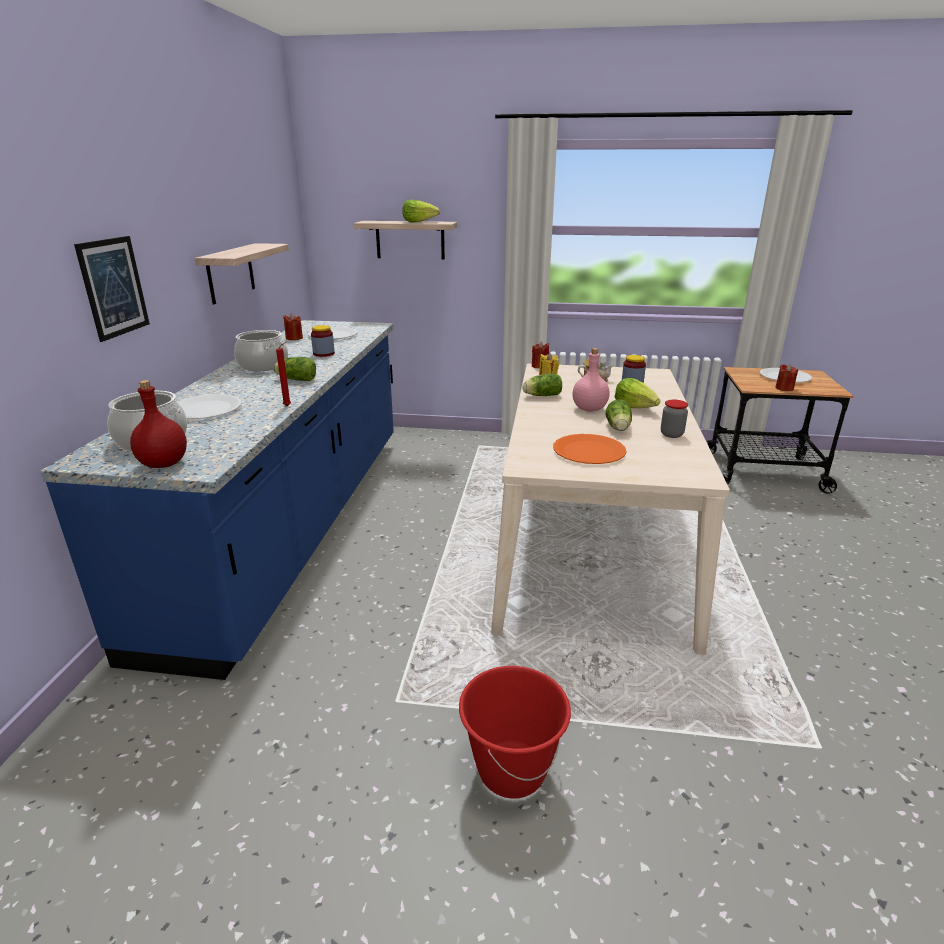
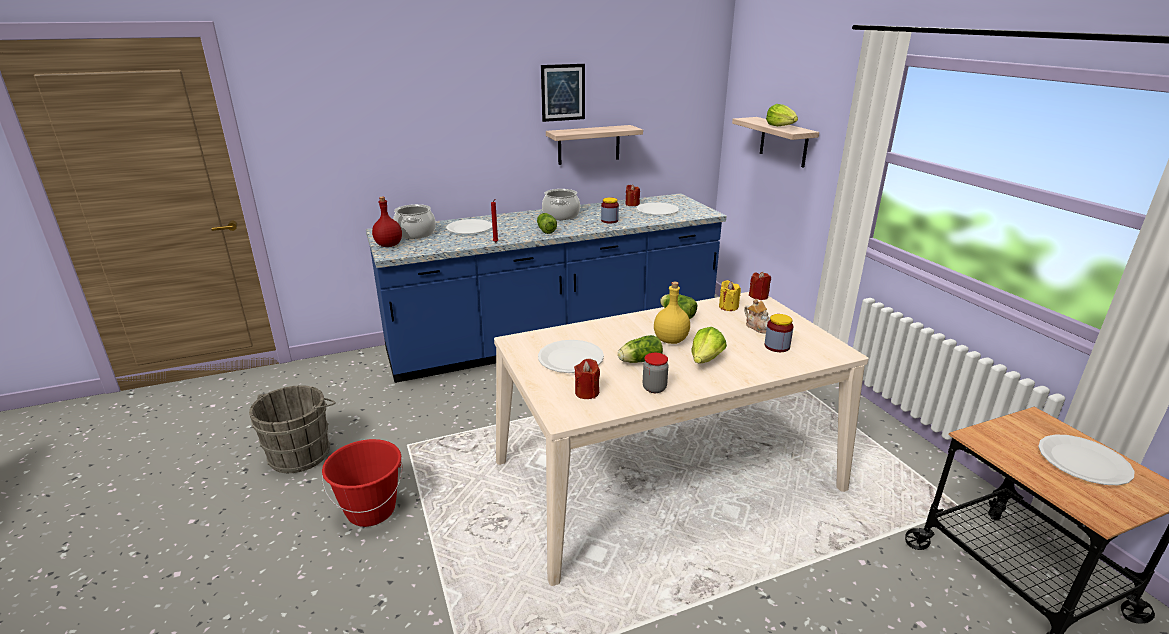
camera: 60 degrees right, 0 degrees up
(114, 287) = (457, 142): picture -> picture (563, 92)
(305, 832) = (302, 453): none -> grey bucket
(589, 451) = (571, 358): orange plate -> white plate
(590, 409) = (671, 340): pink bottle -> yellow bottle
(784, 388) = (1022, 465): red candle -> red candle (587, 392)

